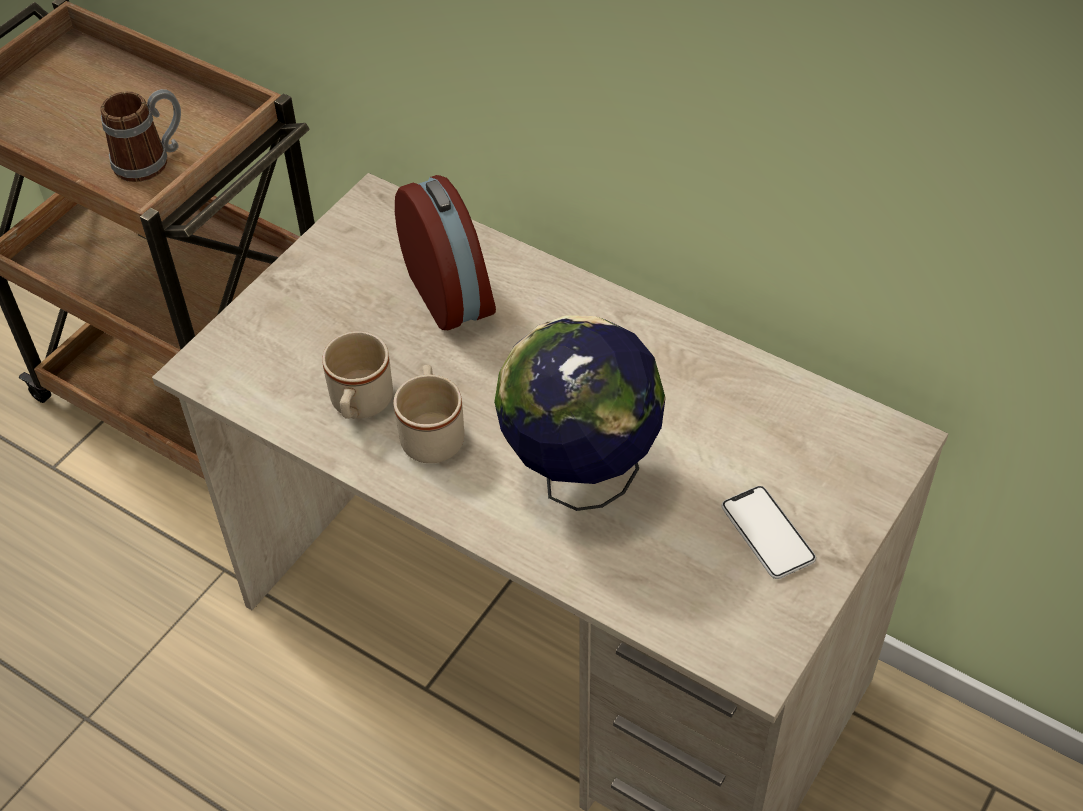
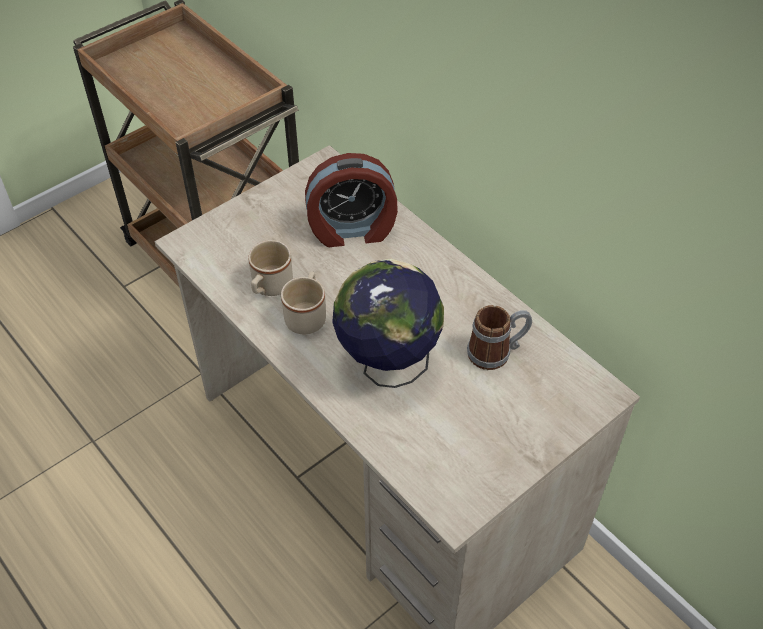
camera: 15 degrees right, 0 degrees up
(151, 160) = (199, 109): mug -> mug (496, 352)
(451, 292) = (352, 230): alarm clock -> alarm clock turned 90 degrees clockwise
(767, 533) = (494, 431): phone -> none

